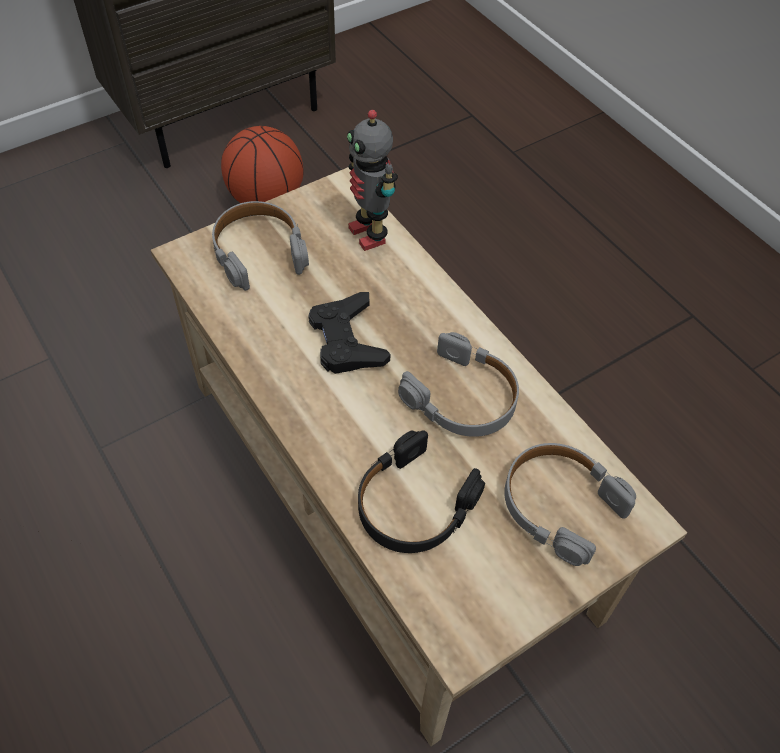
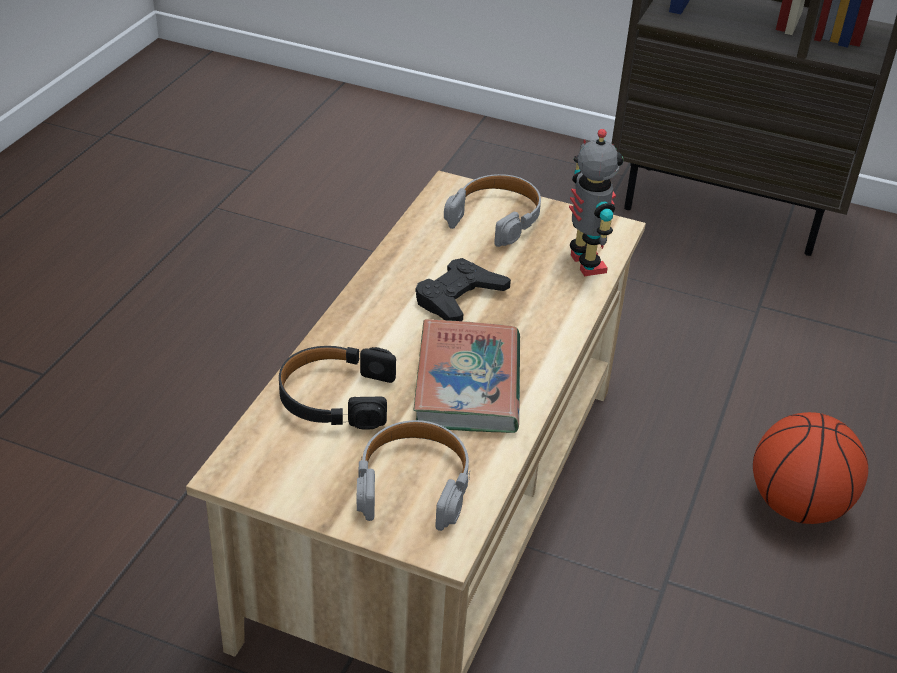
camera: 55 degrees right, 15 degrees down
(266, 199) = (664, 279): basketball -> basketball (796, 506)
(370, 234) = (584, 264): toy robot -> toy robot turned 135 degrees clockwise
(462, 398) = (468, 384): grey headphones -> book

